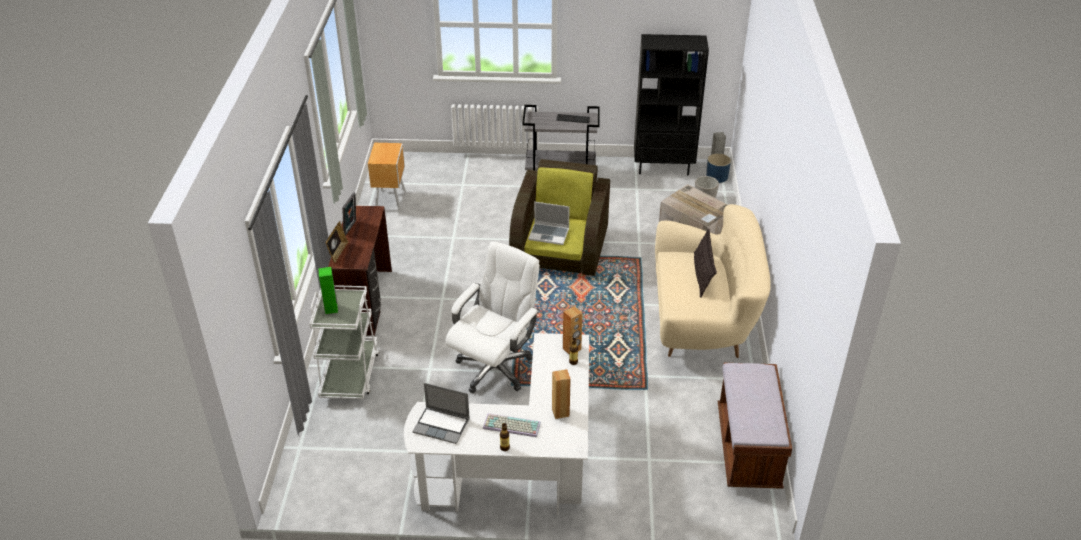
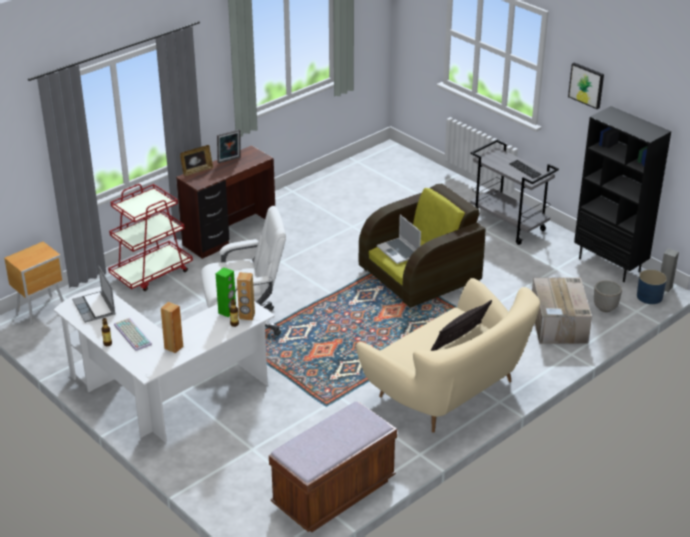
camera: 45 degrees right, 5 degrees down
(331, 308) = (139, 202): green speaker -> green speaker (227, 312)
(350, 374) = (152, 273): white cart -> red cart
(391, 200) = (349, 178): brown nightstand -> brown nightstand (43, 310)
(610, 24) = (587, 85): none -> picture

